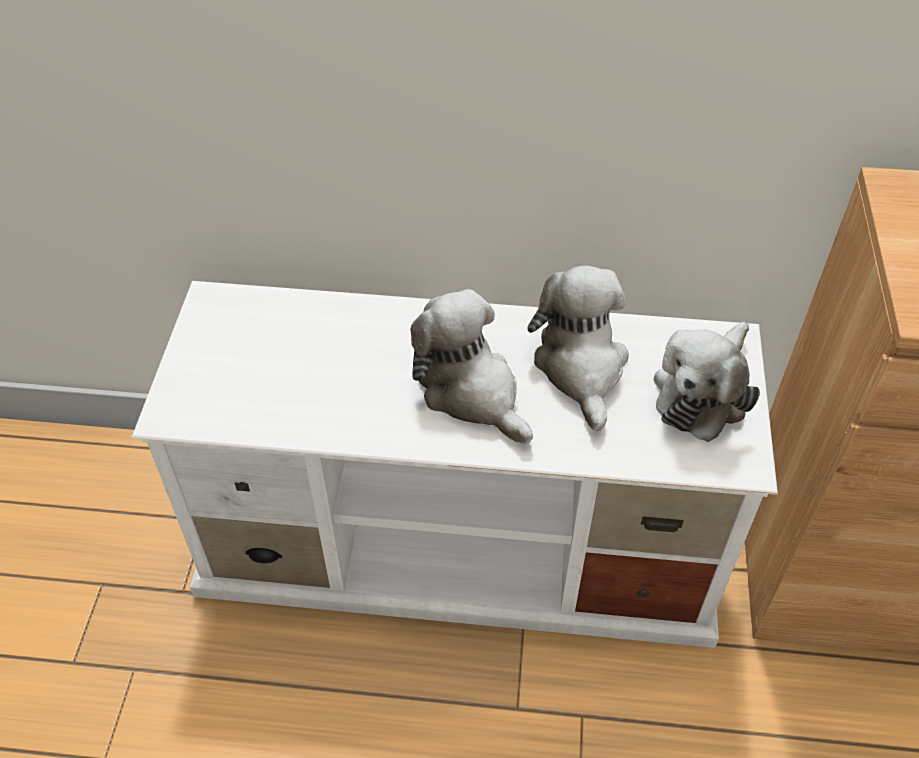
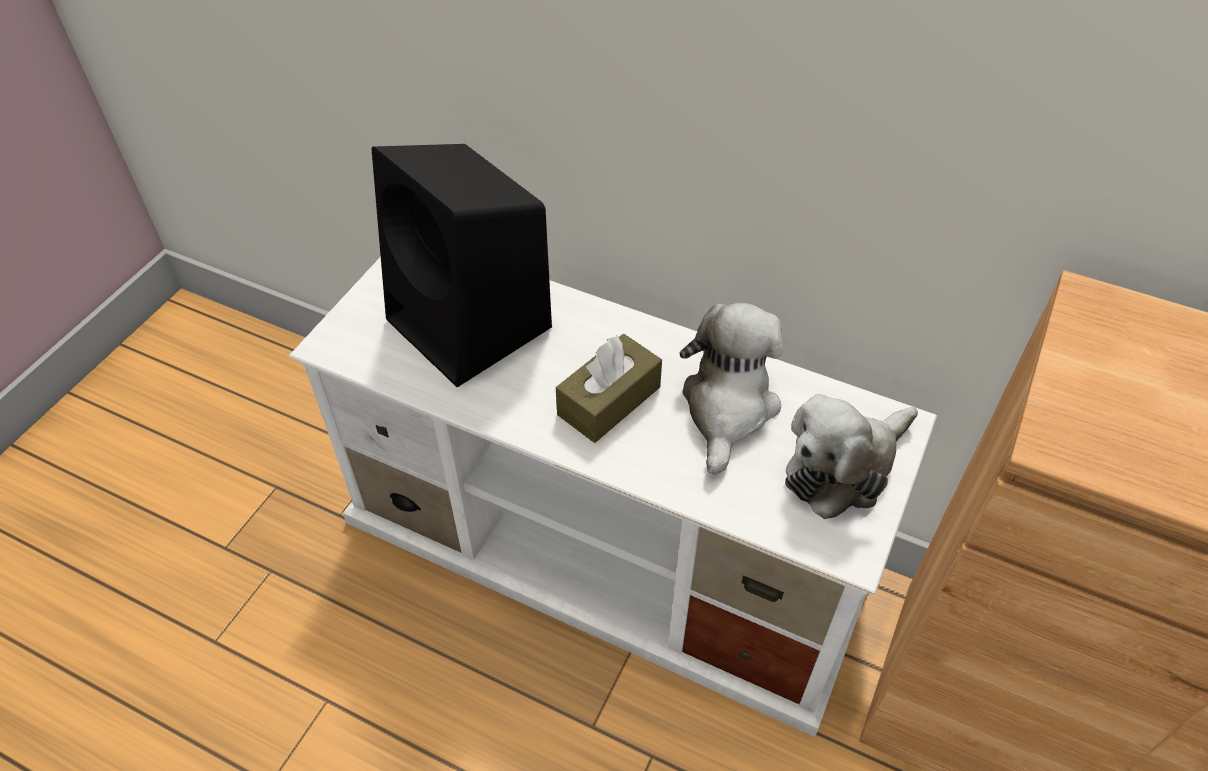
camera: 20 degrees right, 0 degrees up
(307, 356) = (473, 325): none -> black speaker
(471, 391) = (609, 401): plush toy -> brown tissue box

